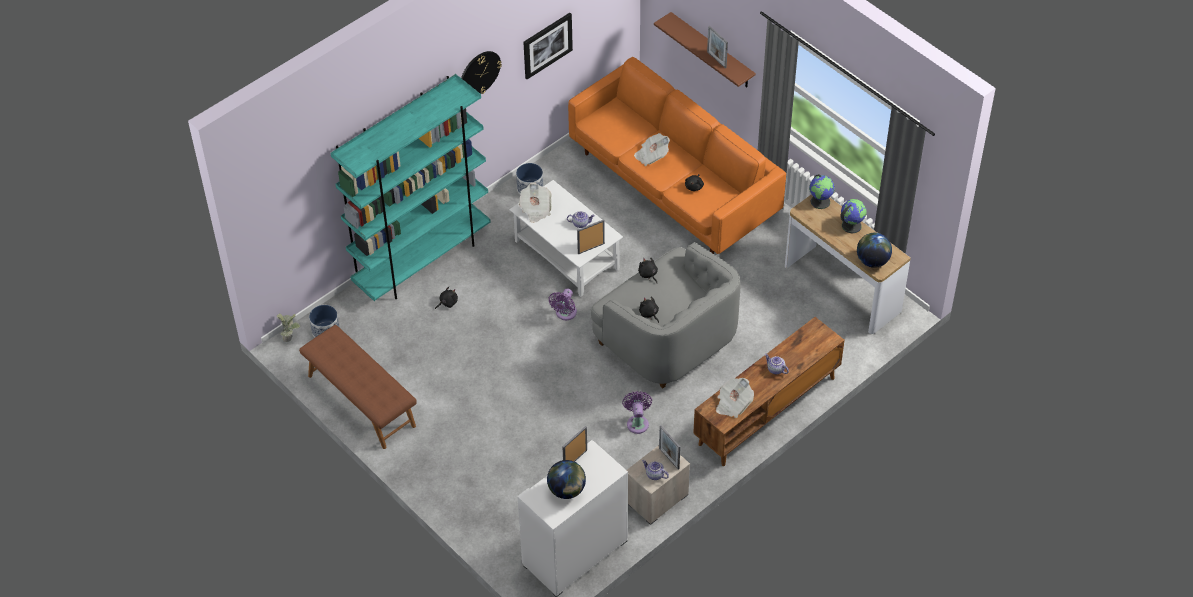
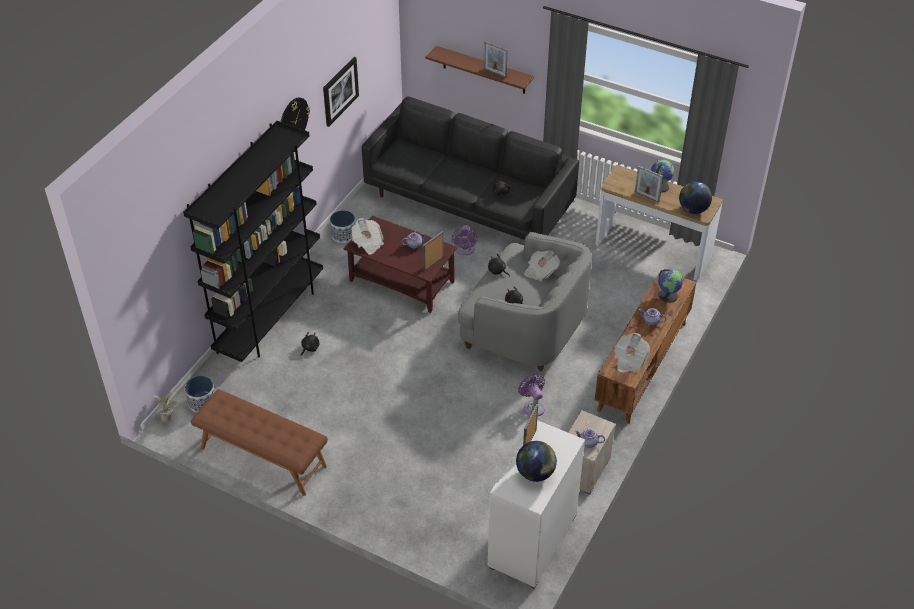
camera: 20 degrees left, 5 degrees down
(422, 260) = (270, 317): turquoise bookcase -> black bookcase
(565, 314) = (423, 330): purple fan -> purple fan (465, 250)
(567, 255) = (402, 281): white coffee table -> brown coffee table
(651, 156) = (451, 176): newspaper -> newspaper (541, 271)
(669, 458) = (594, 424): picture frame -> picture frame (646, 197)
(673, 186) = (468, 204): orange sofa -> black sofa
(820, 201) = (623, 173): globe -> globe (668, 295)

